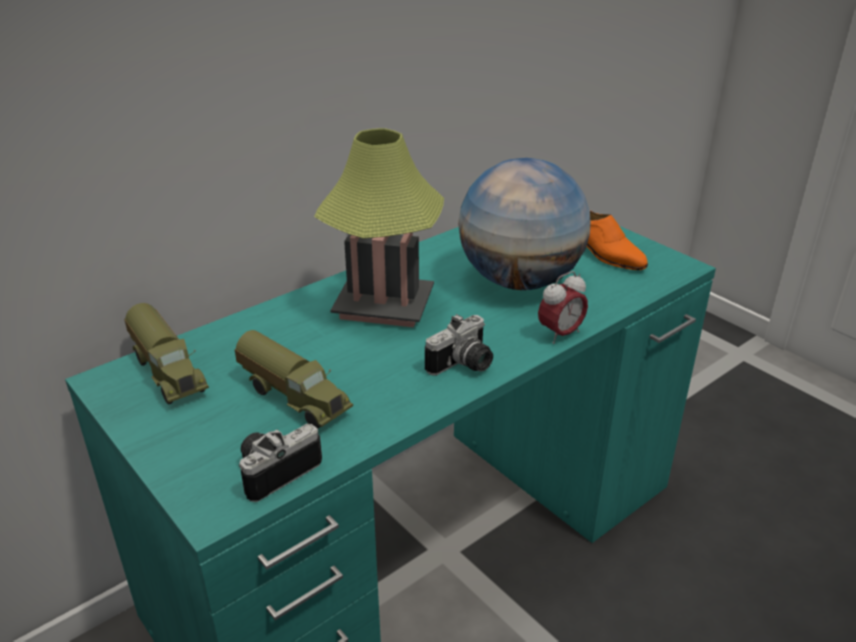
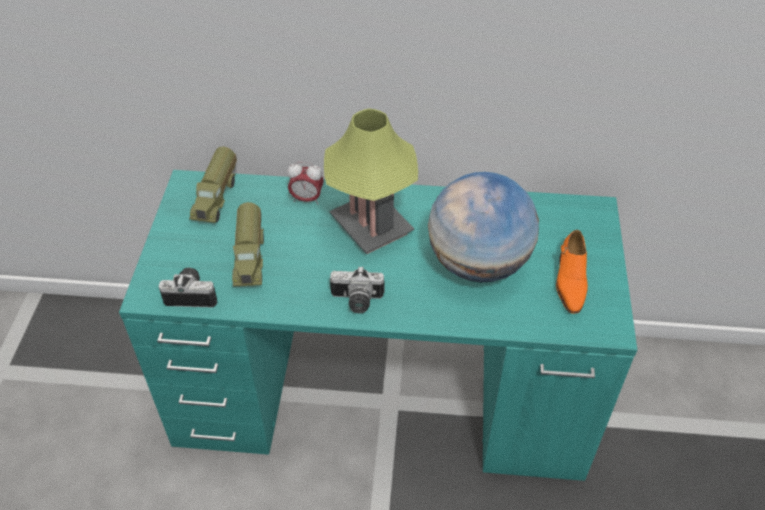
camera: 45 degrees right, 15 degrees up
(560, 334) = (442, 321): alarm clock -> alarm clock (307, 199)

